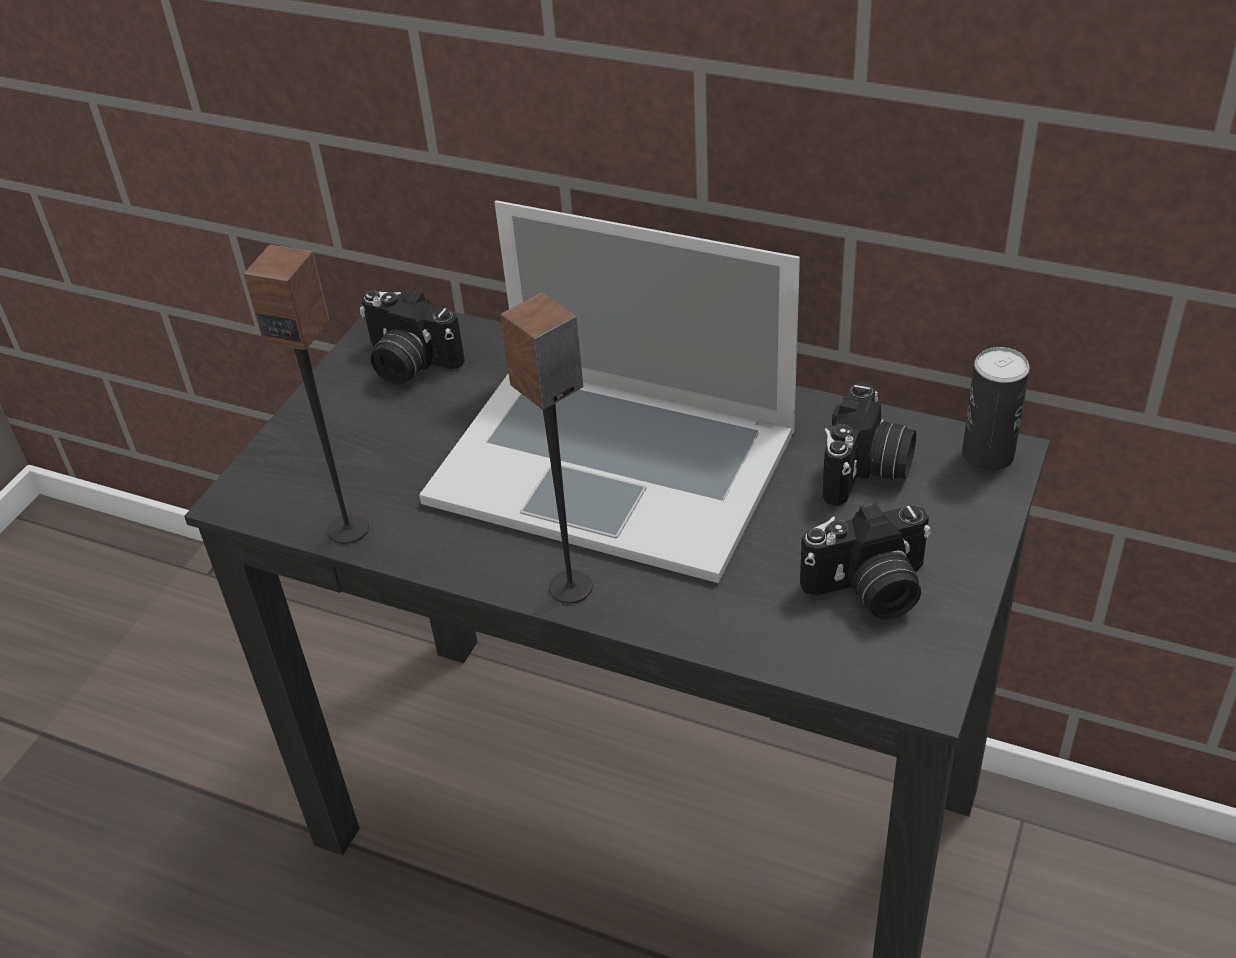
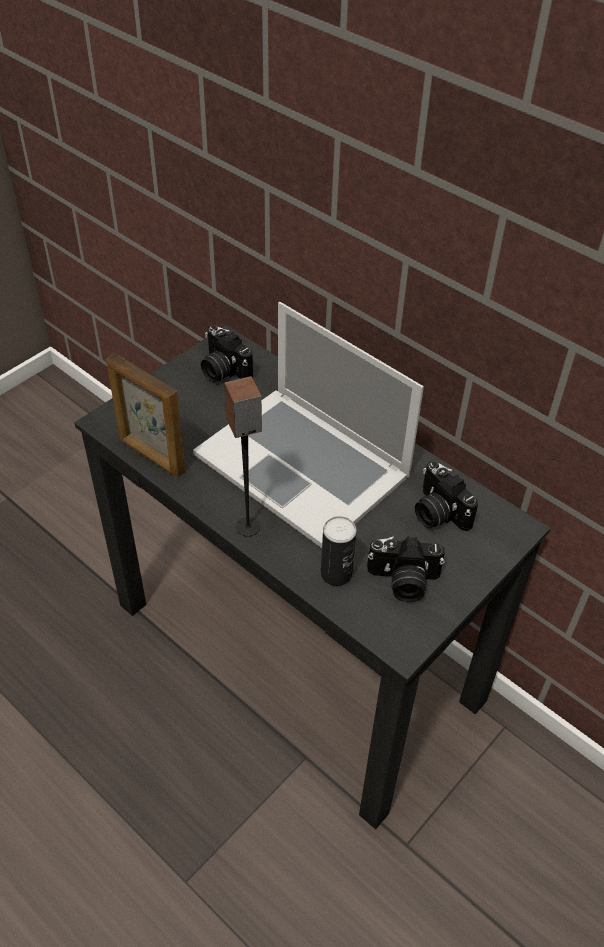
camera: 15 degrees right, 5 degrees up
(349, 528) = (151, 456): speaker -> picture frame
(867, 471) = (437, 513): camera -> camera turned 105 degrees clockwise
(988, 455) = (510, 525): can -> can (336, 573)

